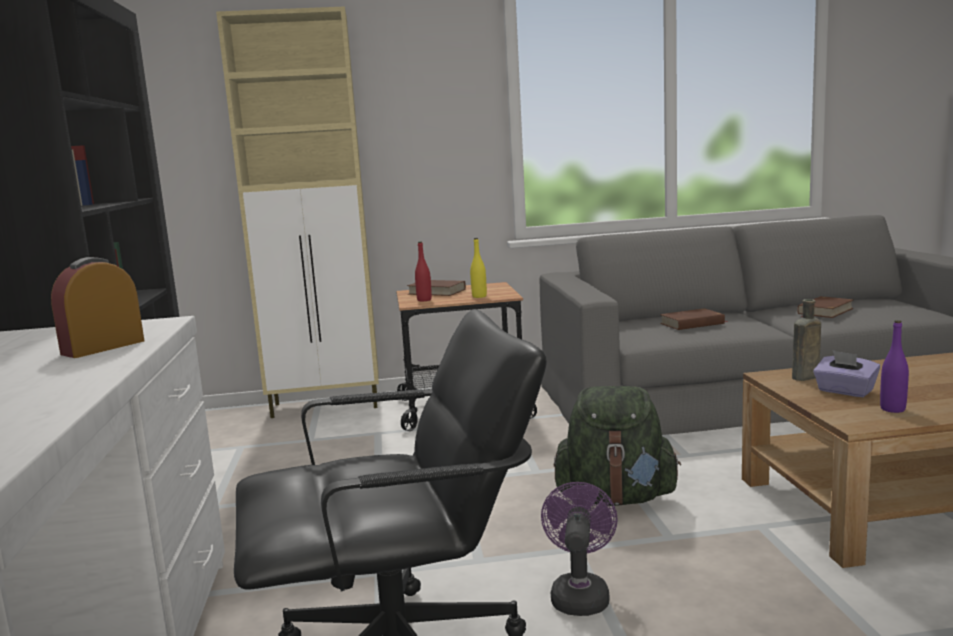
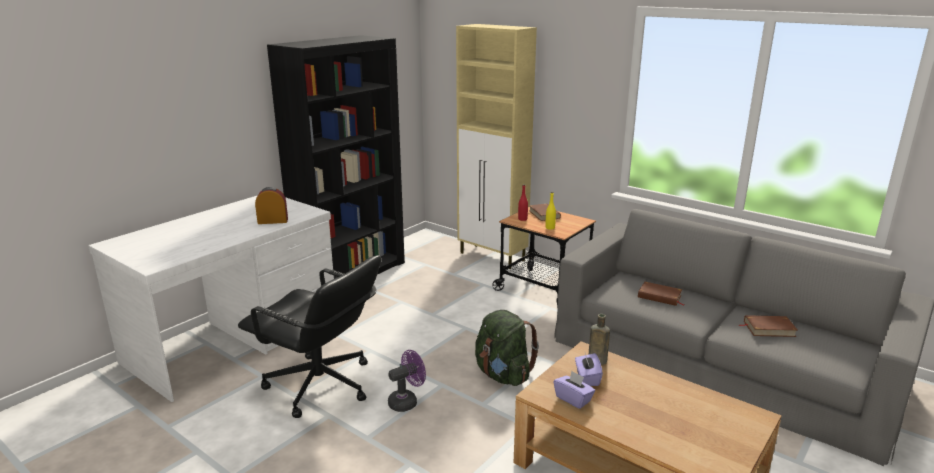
camera: 45 degrees right, 10 degrees up
(892, 409) = (573, 399): purple bottle -> purple tissue box

